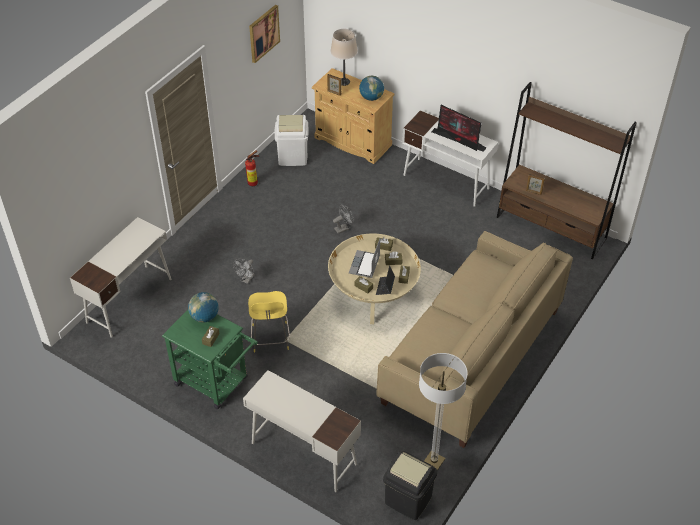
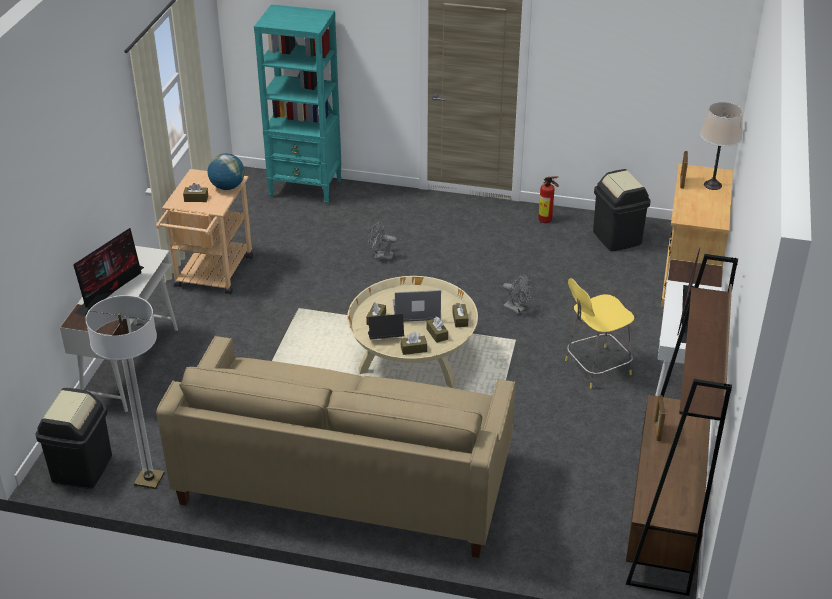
camera: 70 degrees right, 10 degrees down
(129, 300) = (306, 189): white desk -> turquoise bookcase
(216, 383) = (211, 276): green cart -> beige cart
(263, 33) = (652, 47): picture -> none
(270, 338) = (295, 297): yellow stool -> yellow stool (595, 368)
(293, 157) = (617, 238): white trash can -> black trash can
(302, 412) = (111, 288): none -> monitor
(371, 97) = (700, 213): globe -> none

